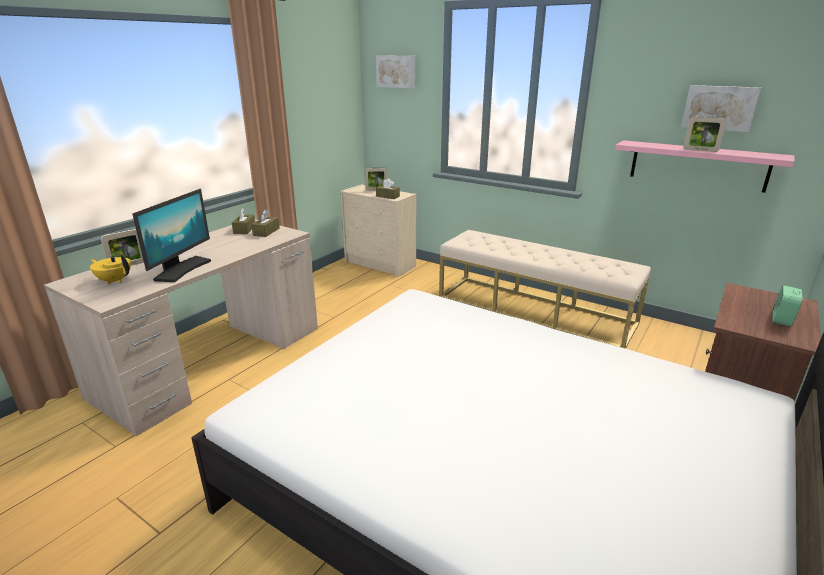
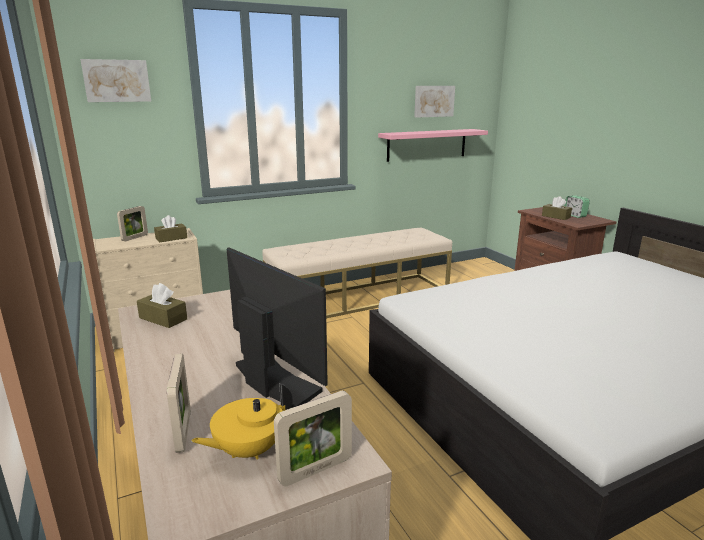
camera: 60 degrees left, 5 degrees down
(266, 232) = (200, 307): brown tissue box -> brown tissue box (556, 216)
(700, 150) = (439, 132): picture frame -> picture frame (315, 470)

